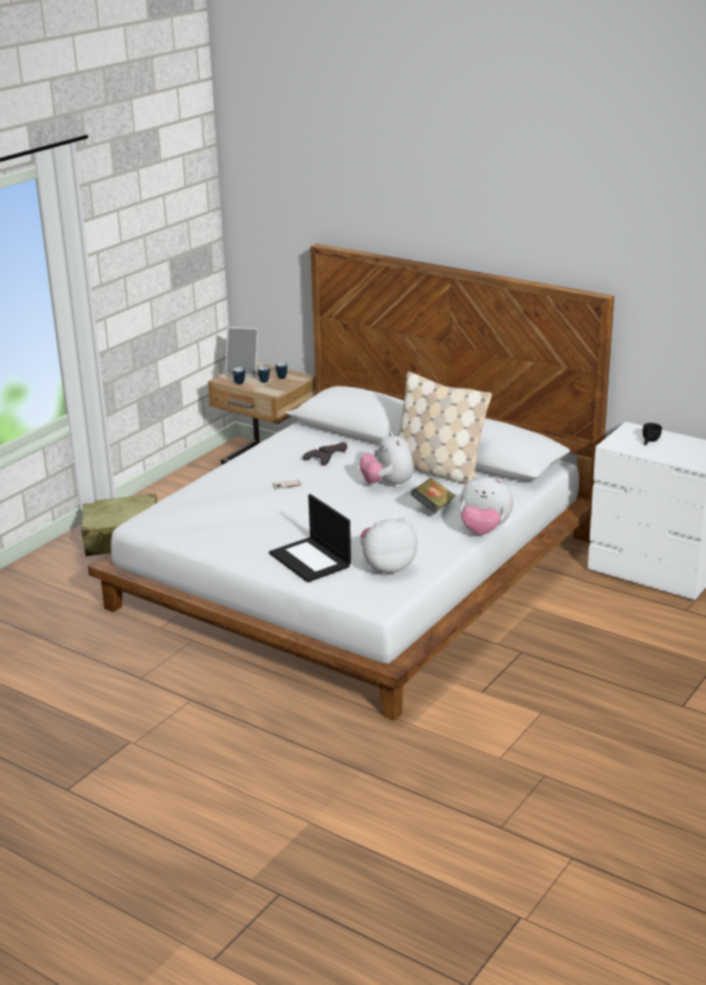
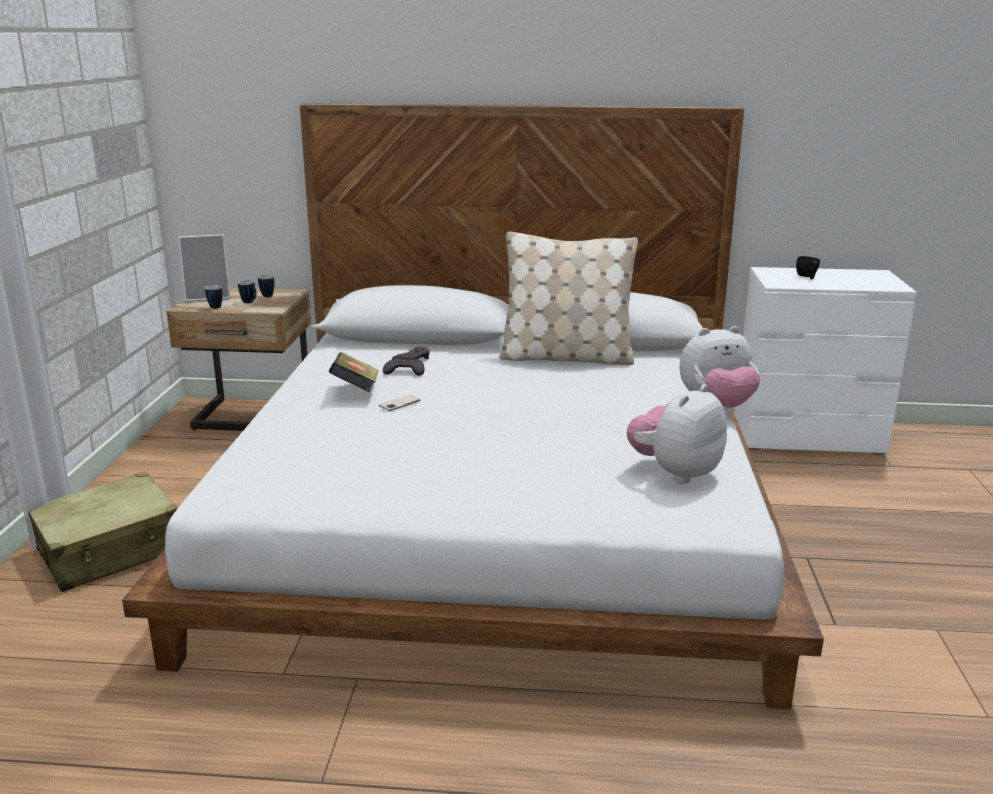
camera: 30 degrees left, 5 degrees down
(311, 560) = (559, 488): laptop -> none
(388, 485) = (529, 381): plush toy -> none
(433, 508) = (624, 394): book -> book (355, 391)

